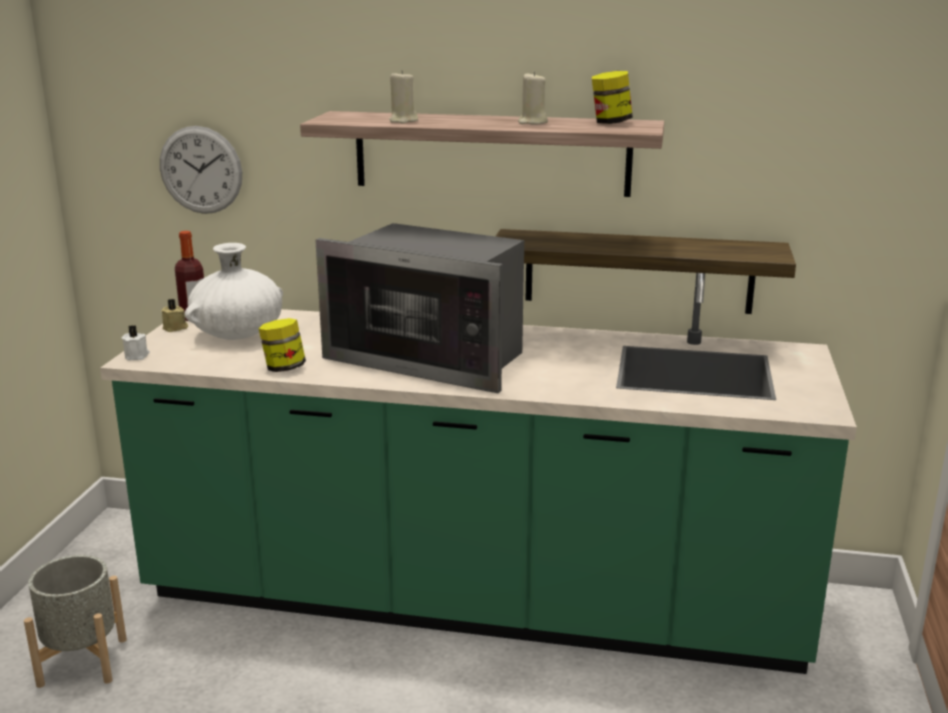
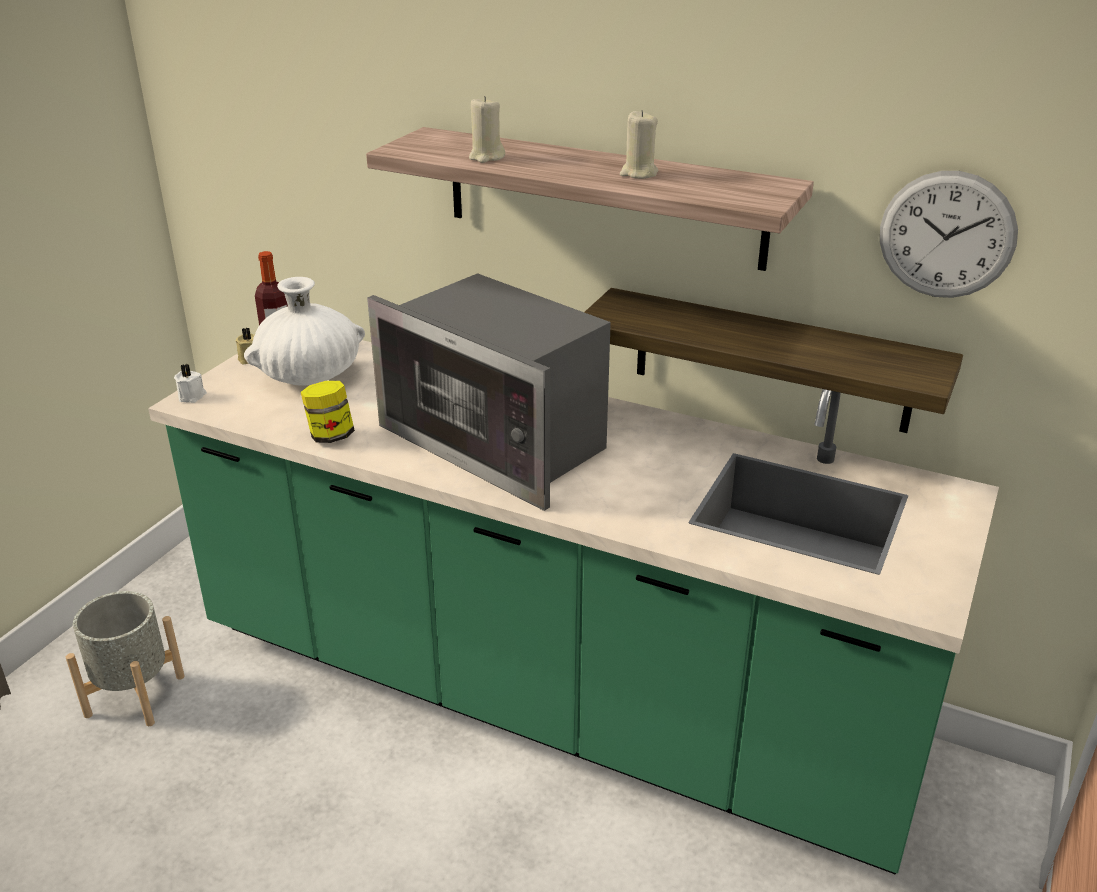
camera: 15 degrees right, 10 degrees up
(201, 170) = (293, 179): wall clock -> wall clock (947, 235)
(610, 122) = (737, 182): jar -> none

